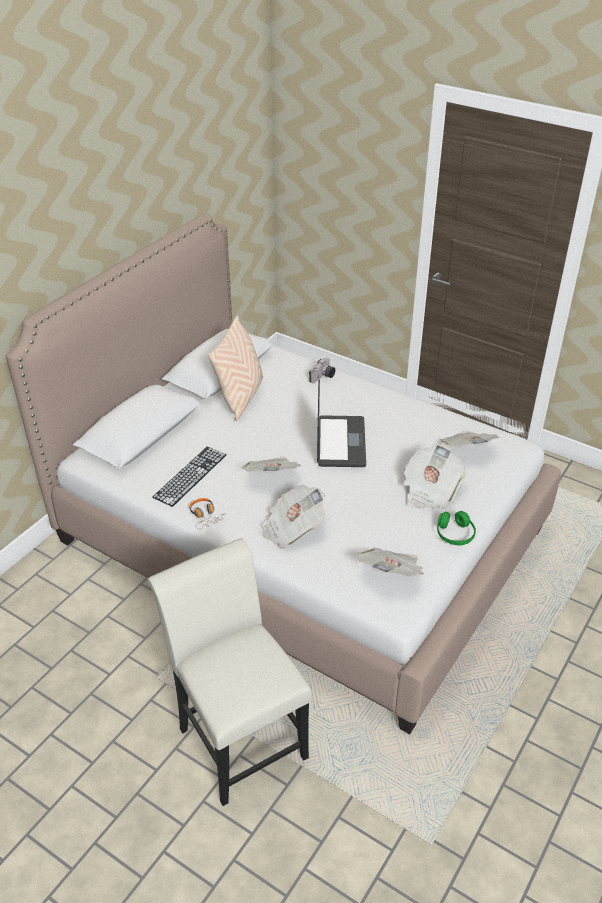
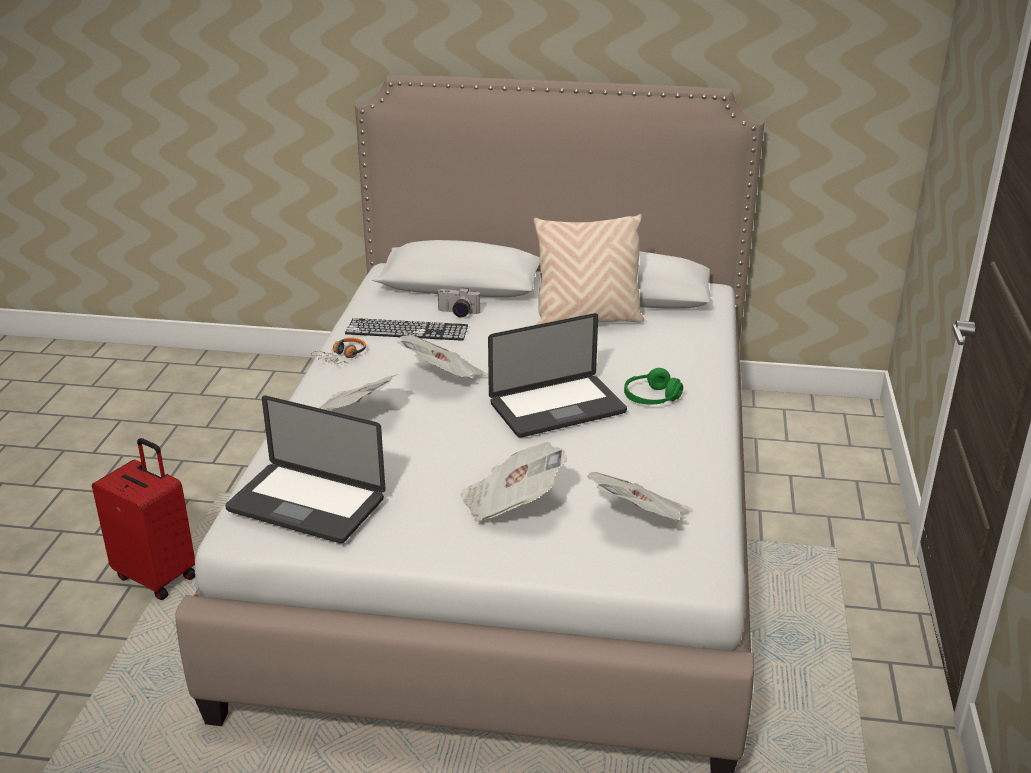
camera: 65 degrees right, 10 degrees down
(238, 735) = (157, 576): white chair -> red suitcase
(323, 377) = (694, 363): camera -> camera (457, 313)
(391, 574) = (306, 505): newspaper -> laptop
(455, 534) = (428, 546): green headphones -> green headphones (651, 398)

